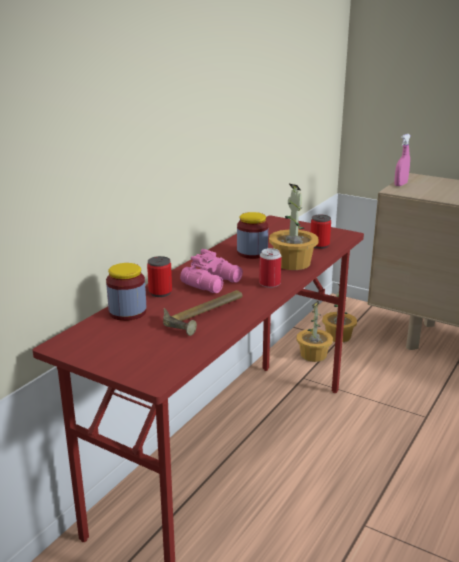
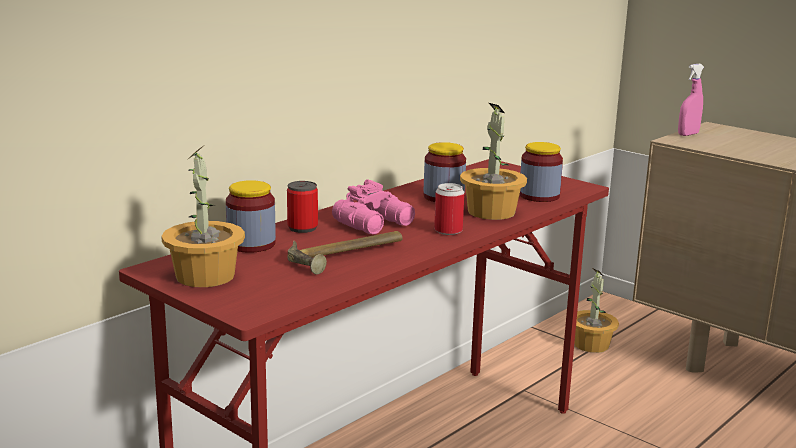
camera: 10 degrees right, 5 degrees down
(314, 355) = (548, 364): potted plant -> potted plant (206, 276)
(319, 245) = (539, 196): can -> jar

